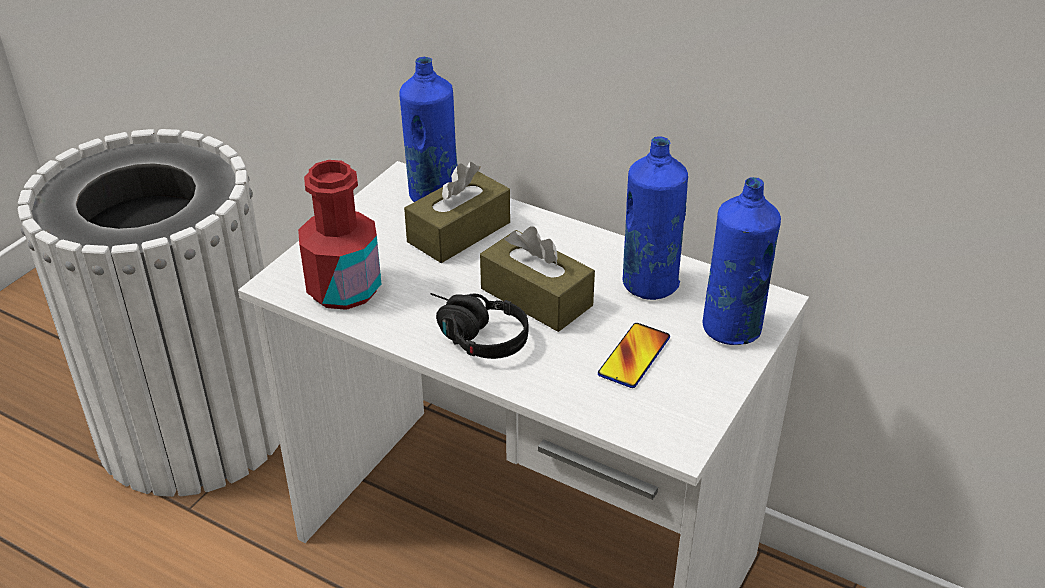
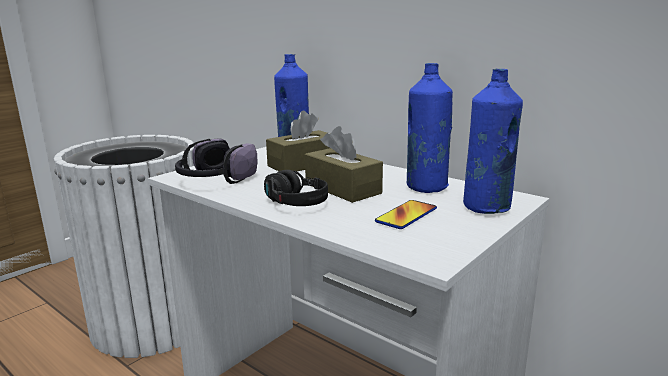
camera: 10 degrees right, 20 degrees down
(344, 289) = (214, 180): red bottle -> headphones

